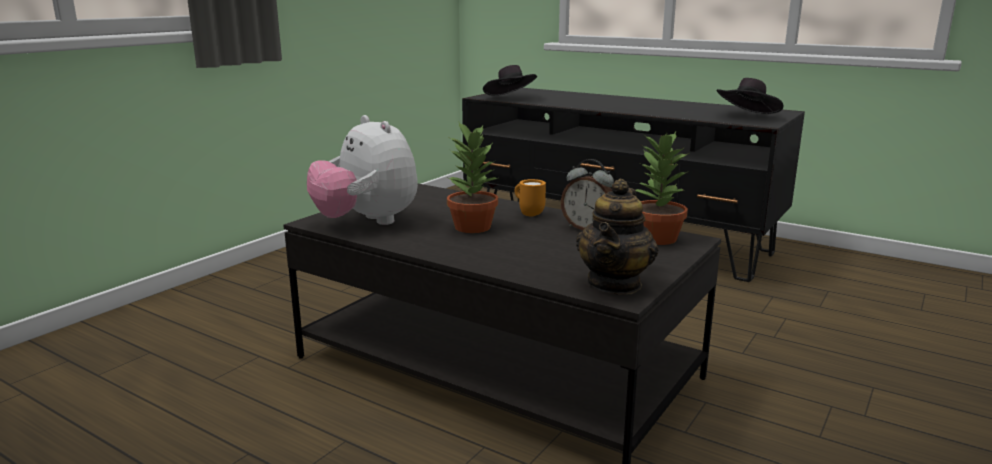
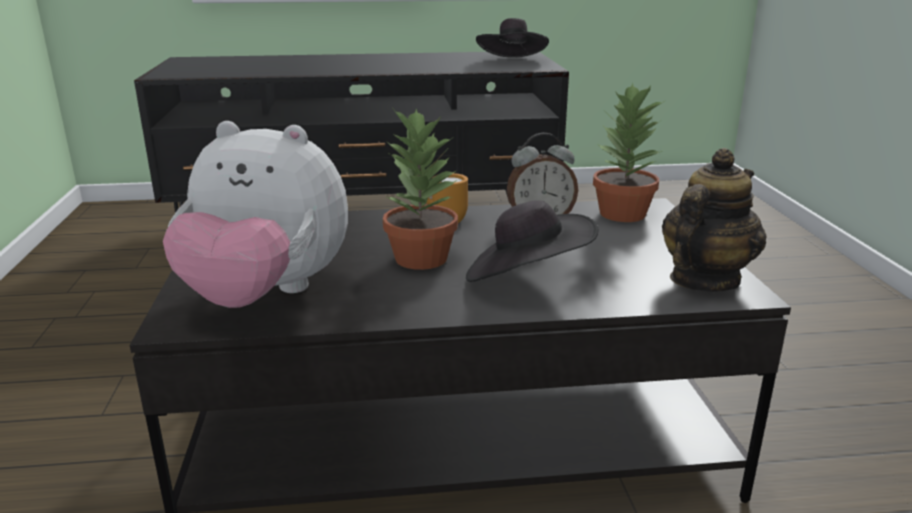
camera: 40 degrees left, 5 degrees up
(510, 98) = (206, 72): black hat -> black hat (526, 278)
(615, 284) = (703, 280): teapot -> teapot turned 120 degrees counterclockwise

